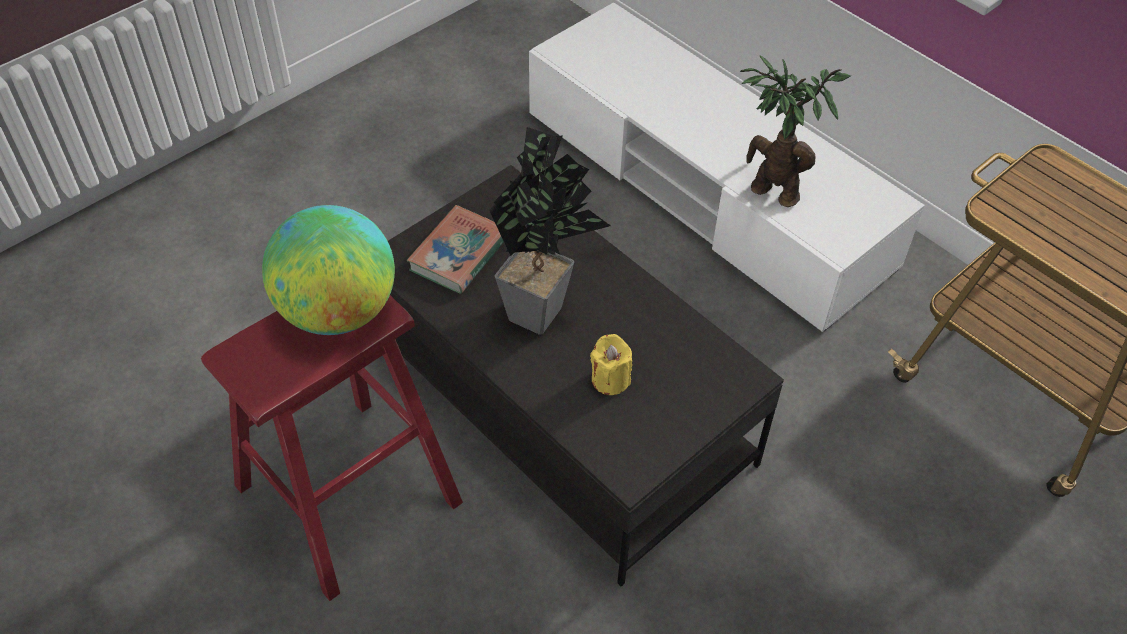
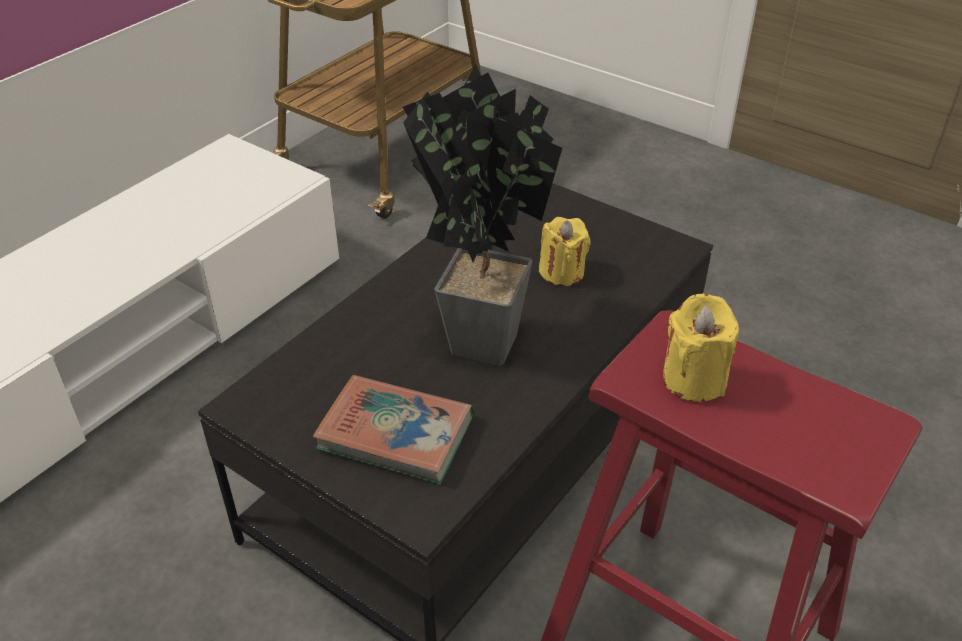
camera: 100 degrees left, 10 degrees down
(338, 311) = (694, 379): globe -> yellow candle
(770, 189) = (204, 224): potted plant -> none

